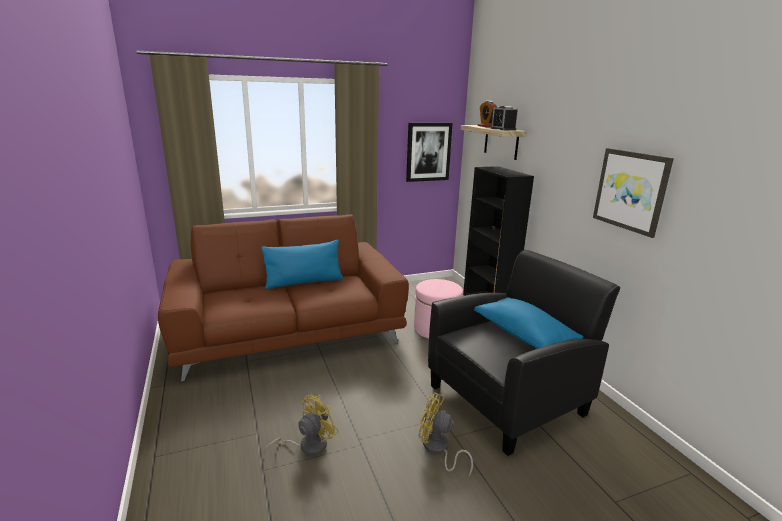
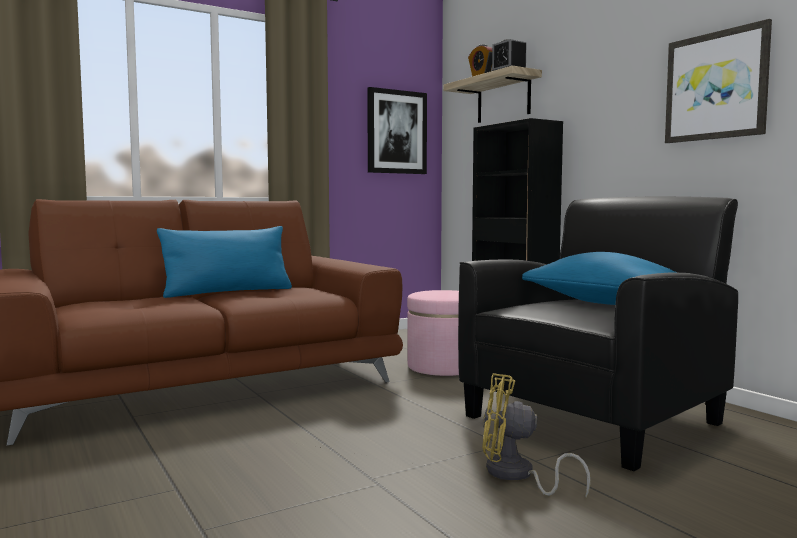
camera: 10 degrees left, 15 degrees down
(307, 446) = (279, 493): yellow fan -> none

